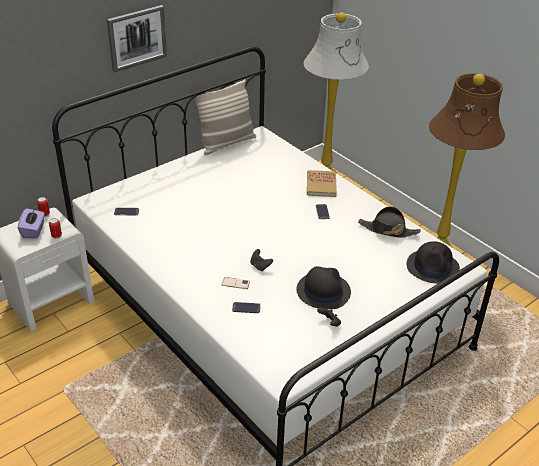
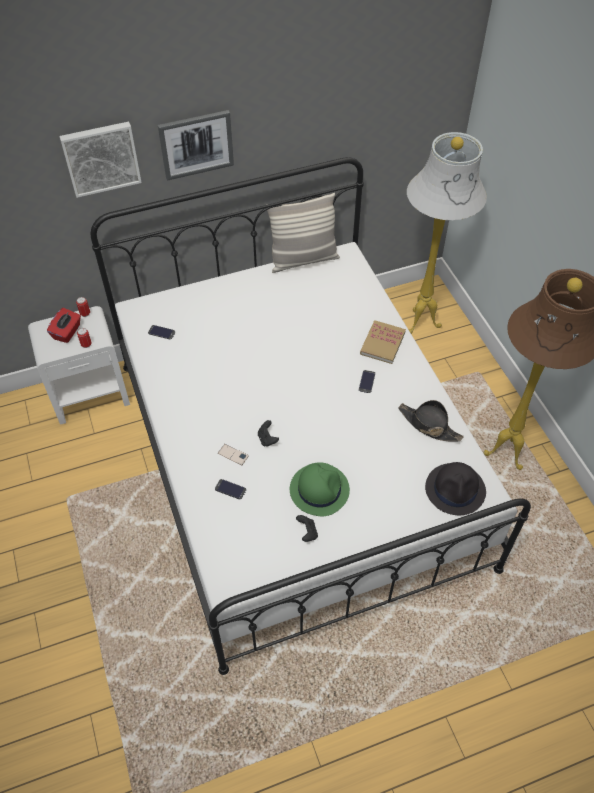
camera: 20 degrees right, 15 degrees up
(33, 231) = (67, 332): purple tissue box -> red tissue box
(60, 52) = (101, 158): none -> picture
(323, 291) = (319, 489): black hat -> green hat

